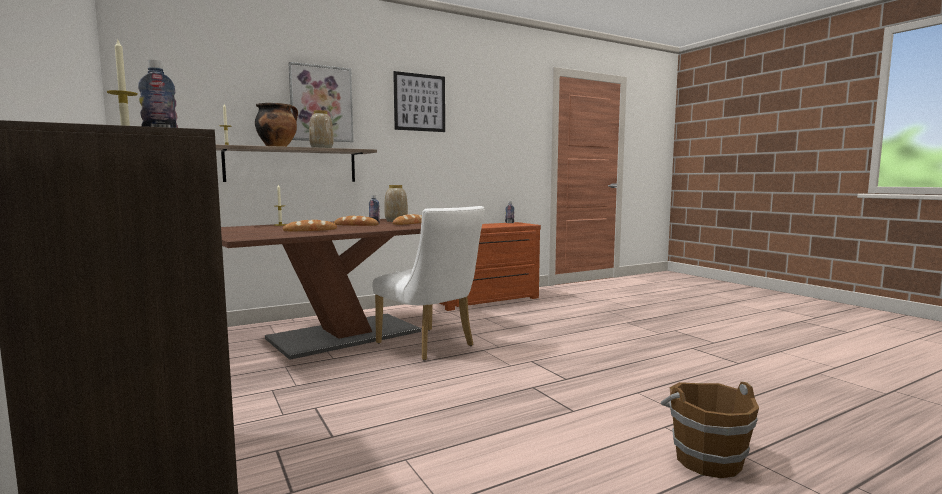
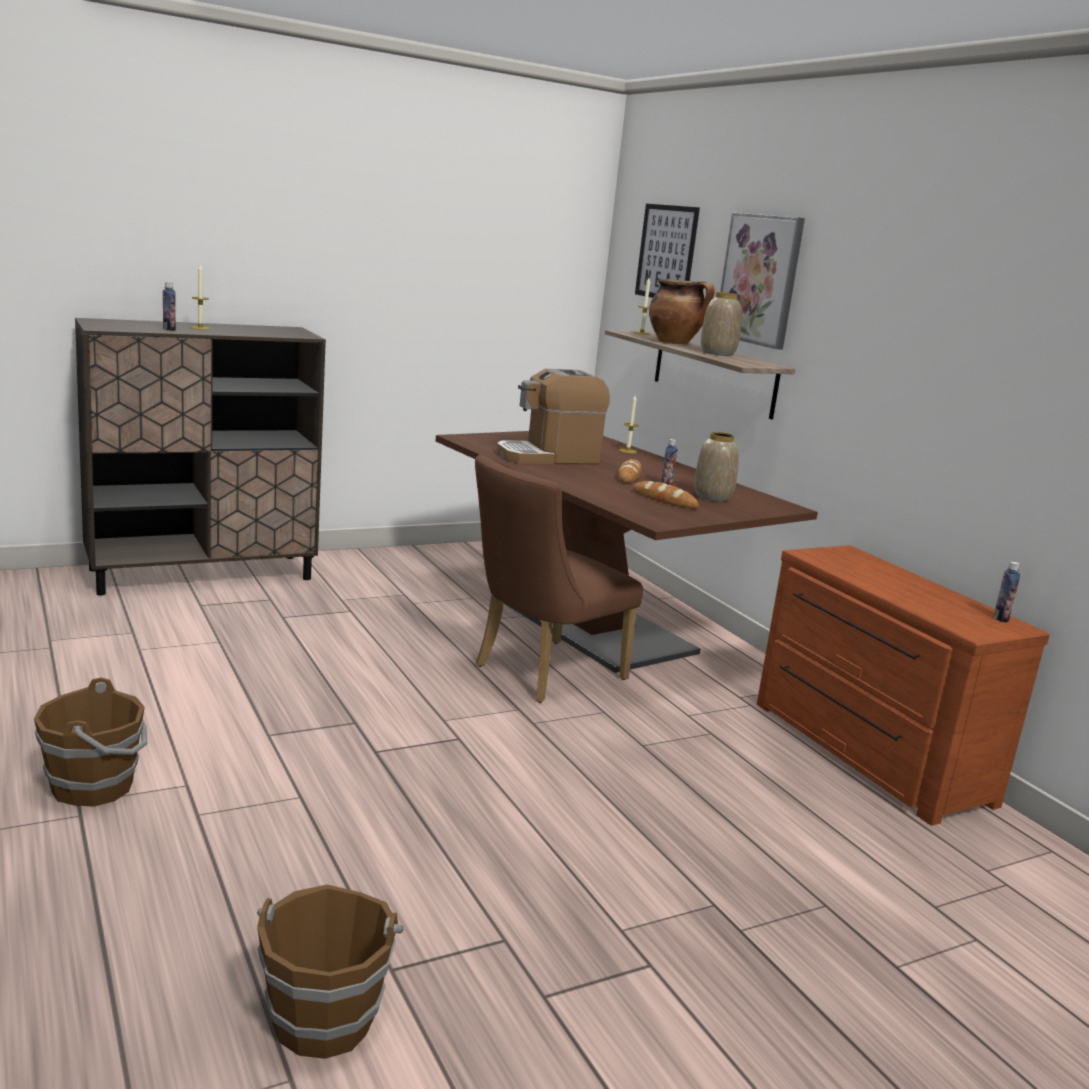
camera: 90 degrees right, 10 degrees up
(310, 230) = (548, 457): bread -> coffee machine
(419, 102) = (898, 283): picture -> picture (666, 253)
(430, 346) = (541, 674): white chair -> brown chair
(782, 371) = (324, 1017): none -> brown bucket

